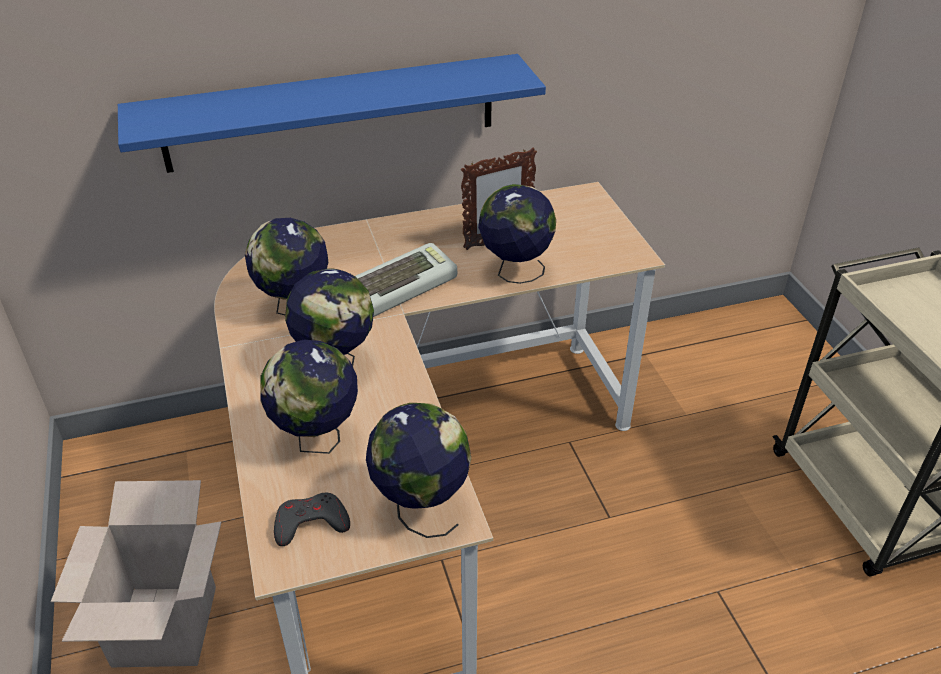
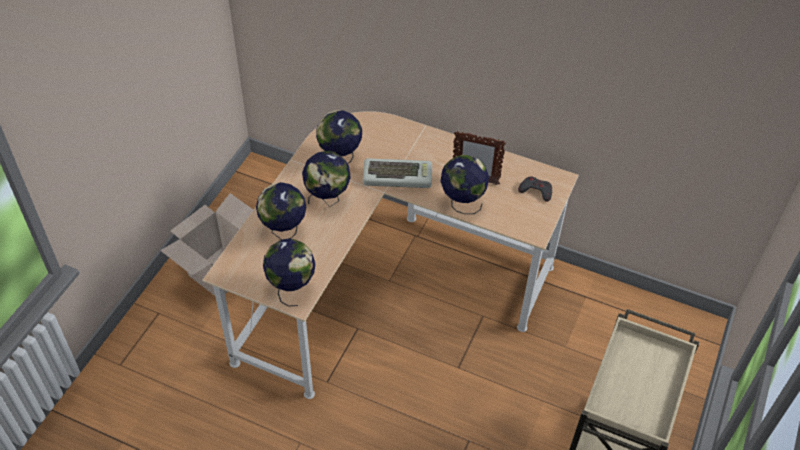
camera: 40 degrees right, 10 degrees up
(311, 523) = (247, 265): grey game controller -> grey game controller (536, 190)
(331, 113) = (418, 62): blue shelf -> none

